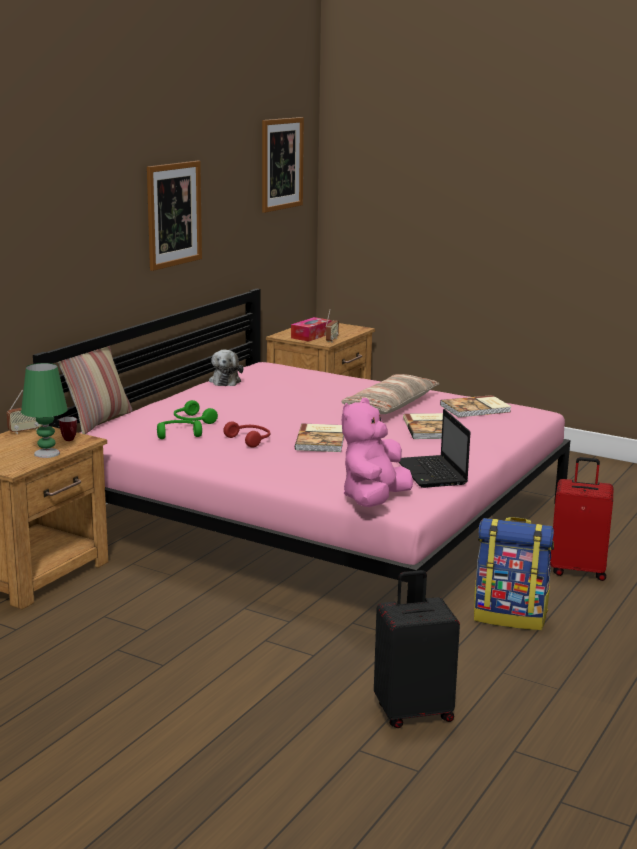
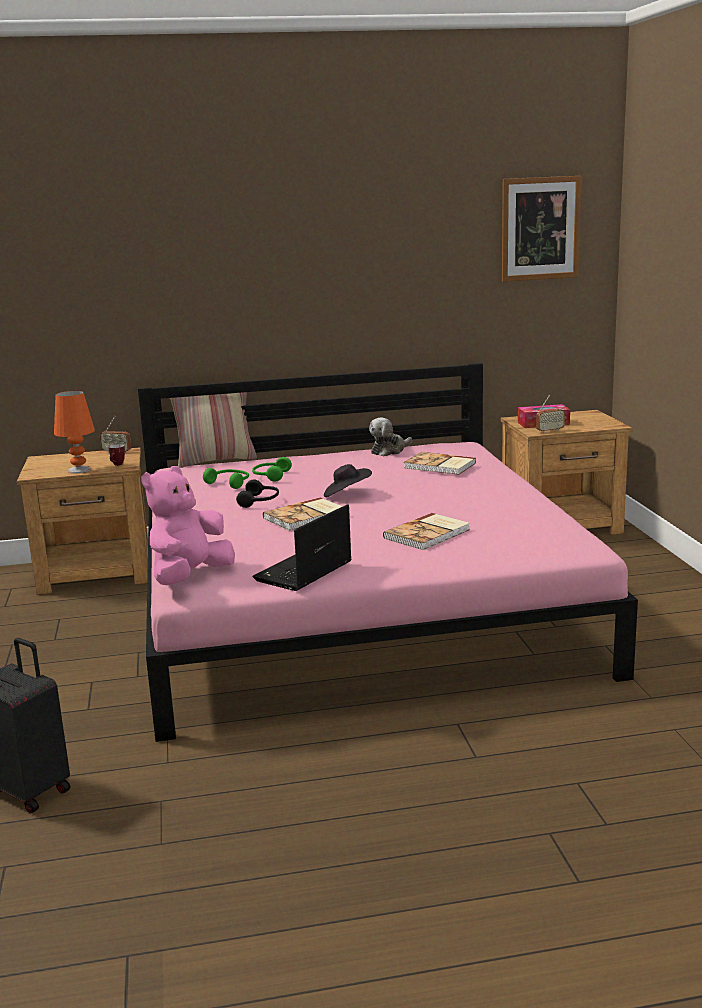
camera: 50 degrees right, 0 degrees up
(47, 453) = (79, 470): green table lamp -> orange table lamp
(174, 214) = (347, 275): picture -> none
(250, 440) = (260, 501): red headphones -> black headphones
(300, 418) = (346, 494): none -> black hat
(374, 500) = (189, 577): pink plush toy -> pink plush toy turned 45 degrees counterclockwise
(390, 405) = (458, 504): pillow -> none
(476, 409) = (530, 529): book -> book (440, 466)
(510, 617) = (289, 759): backpack -> none
(578, 570) = (462, 752): red suitcase -> none

